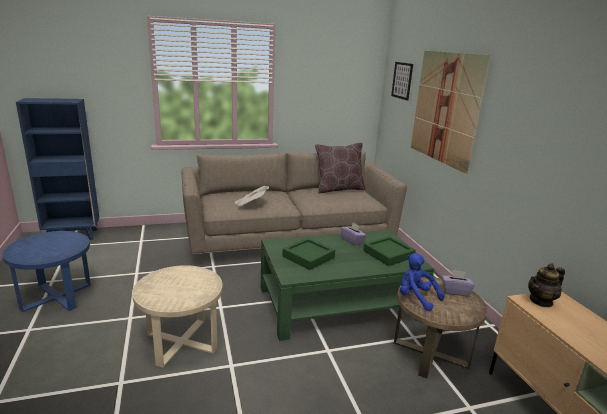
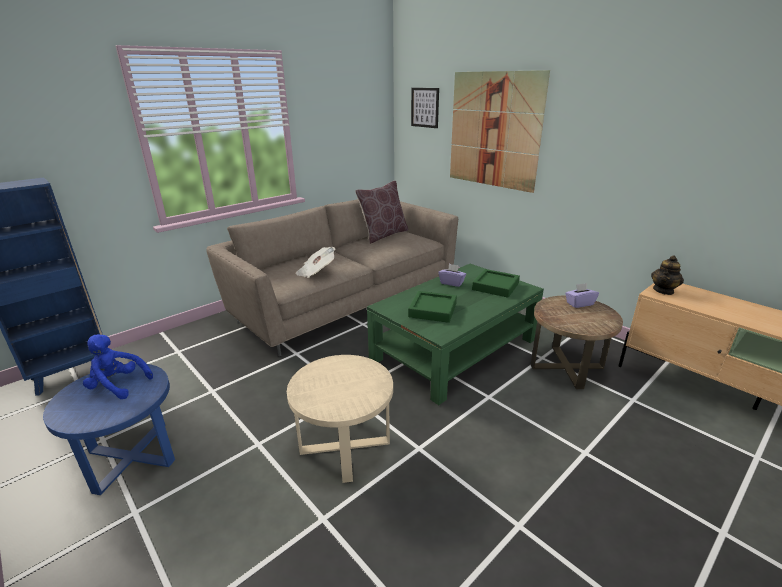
camera: 25 degrees left, 5 degrees up
(416, 298) = (559, 319): blue plush toy -> blue plush toy (118, 385)

